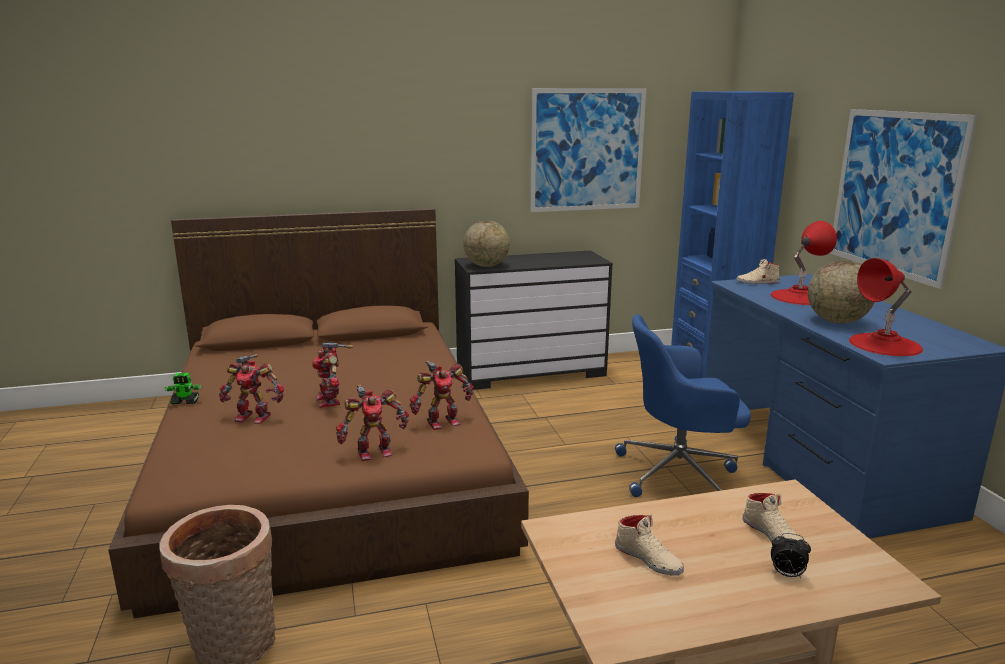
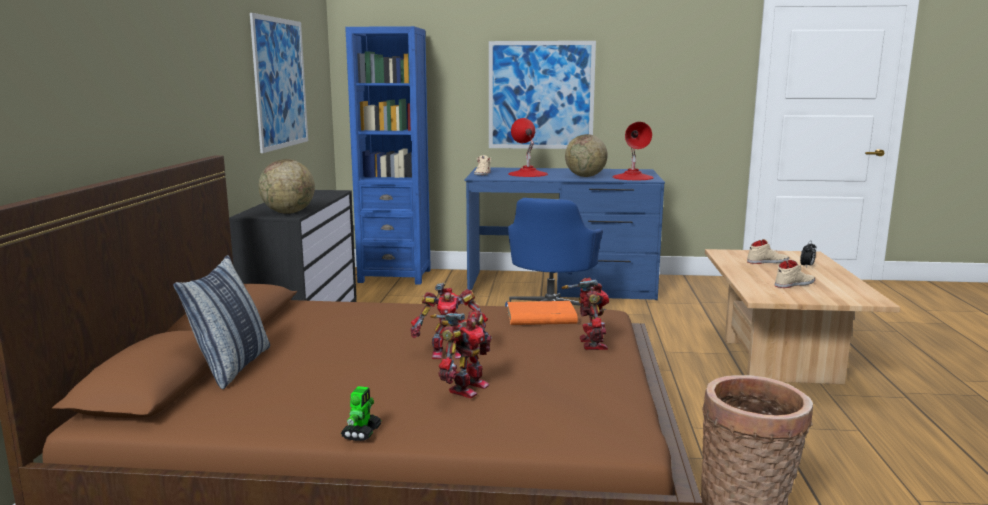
camera: 70 degrees left, 5 degrees down
(289, 349) = (232, 367): none -> pillow
(442, 422) = (540, 318): toy robot -> orange book

